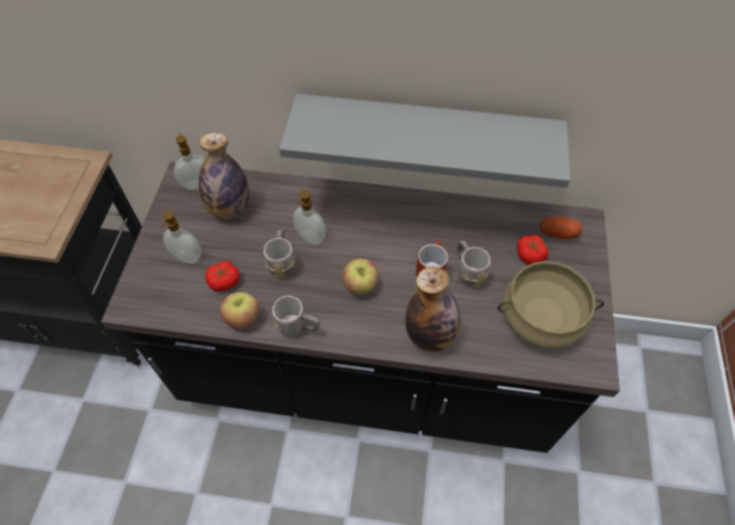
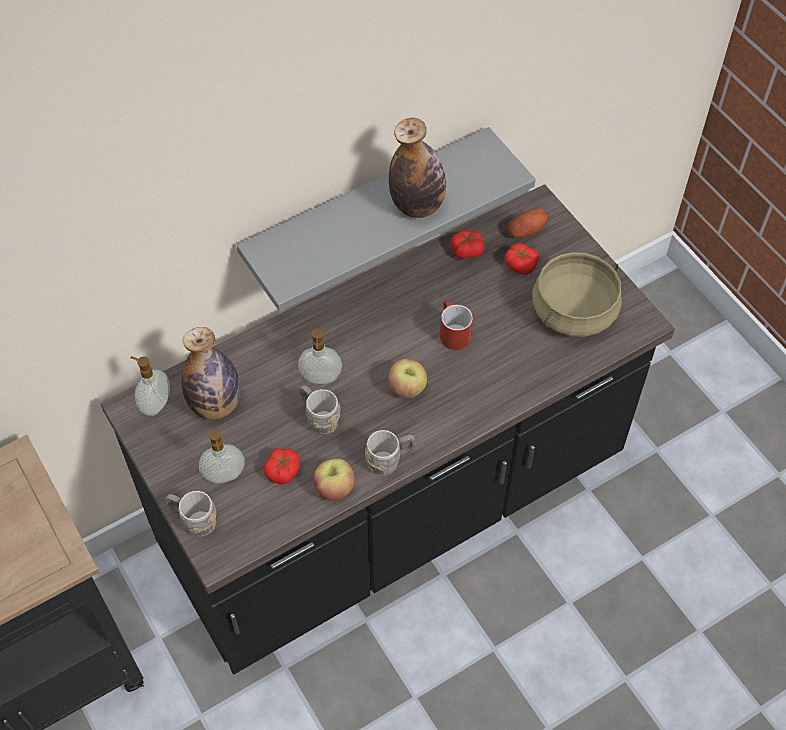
camera: 40 degrees left, 0 degrees up
(430, 335) = (503, 388): bottle -> bottle (417, 205)
(467, 272) = (484, 314): grey mug -> grey mug (194, 521)
(497, 218) = (466, 250): none -> tomato

